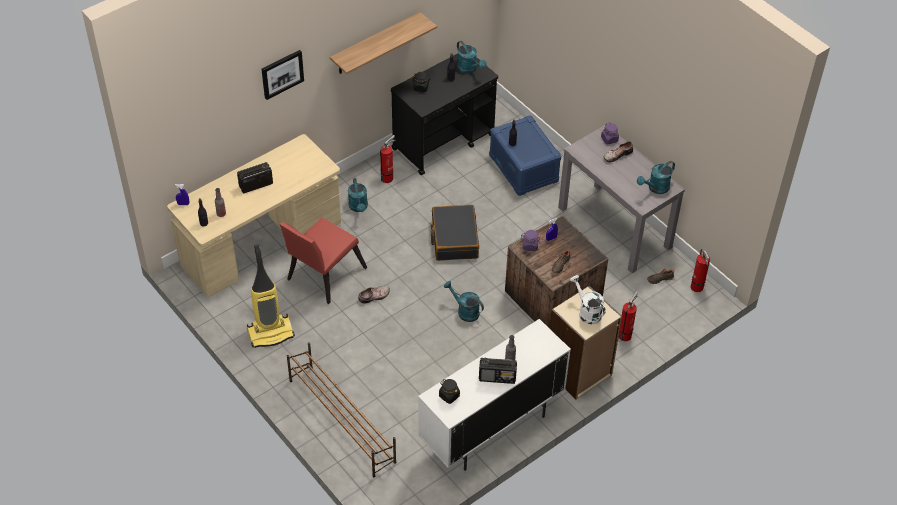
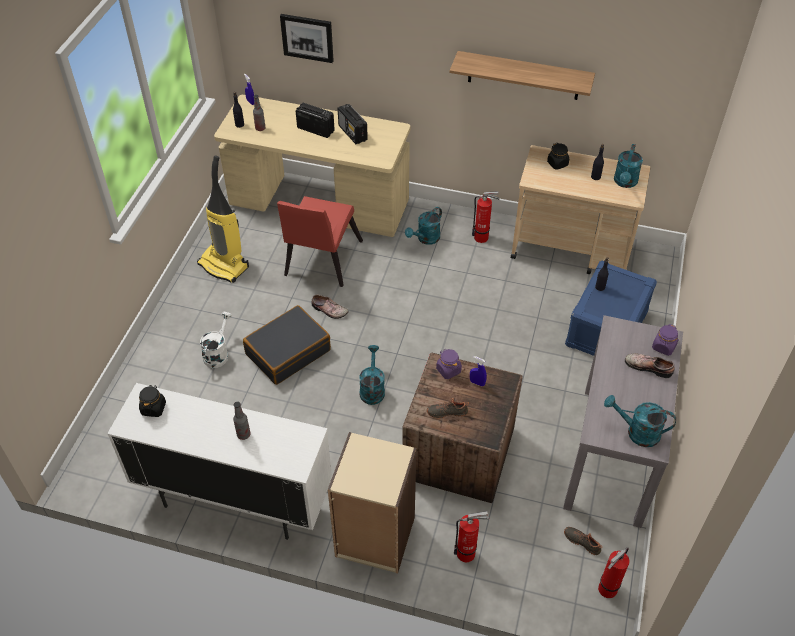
camera: 55 degrees right, 0 degrees up
(282, 74) = (392, 31): picture -> picture (307, 37)
(322, 276) = (320, 261): red chair -> red chair turned 75 degrees counterclockwise
(341, 420) = (160, 371): brown shoe rack -> none
(444, 141) = (571, 250): black cart -> beige cart
(454, 239) = (457, 328): black suitcase -> black suitcase (288, 352)
(497, 377) = (210, 437): radio -> radio (353, 133)
(587, 311) = (374, 467): white watering can -> white watering can (218, 353)

